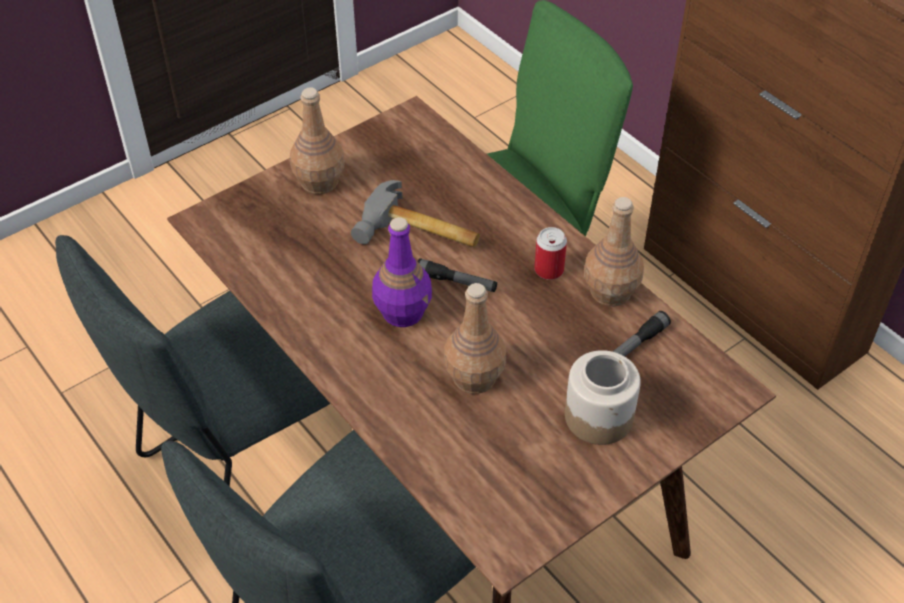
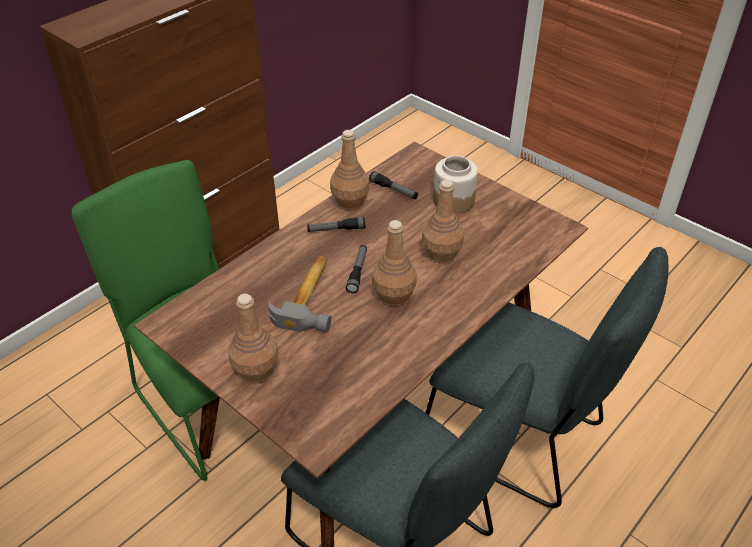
camera: 100 degrees left, 5 degrees down
(403, 311) = (393, 295): purple bottle -> brown bottle
(549, 270) = (336, 229): can -> flashlight

